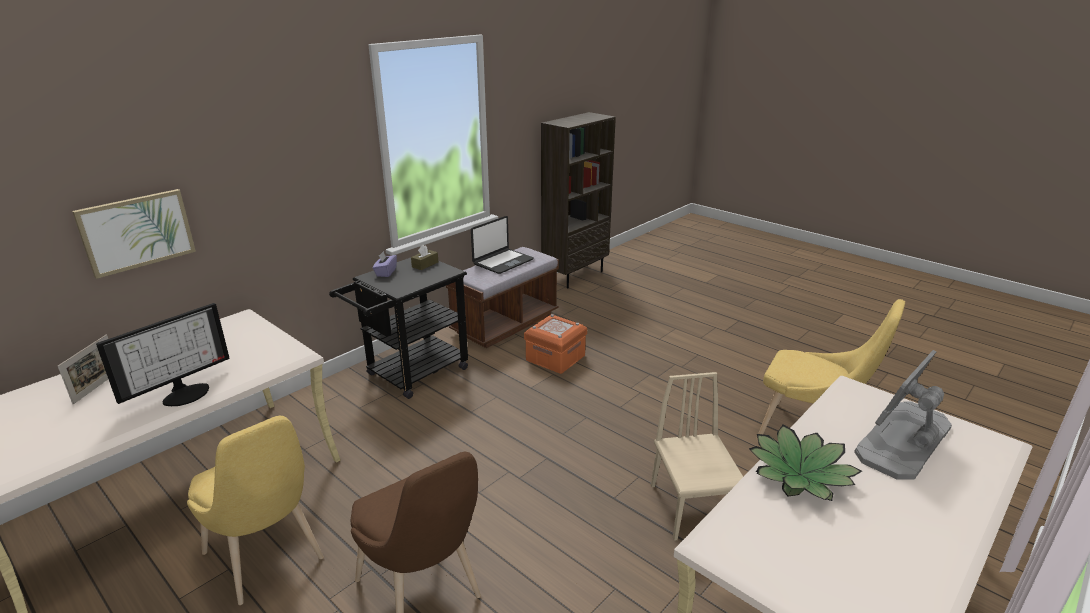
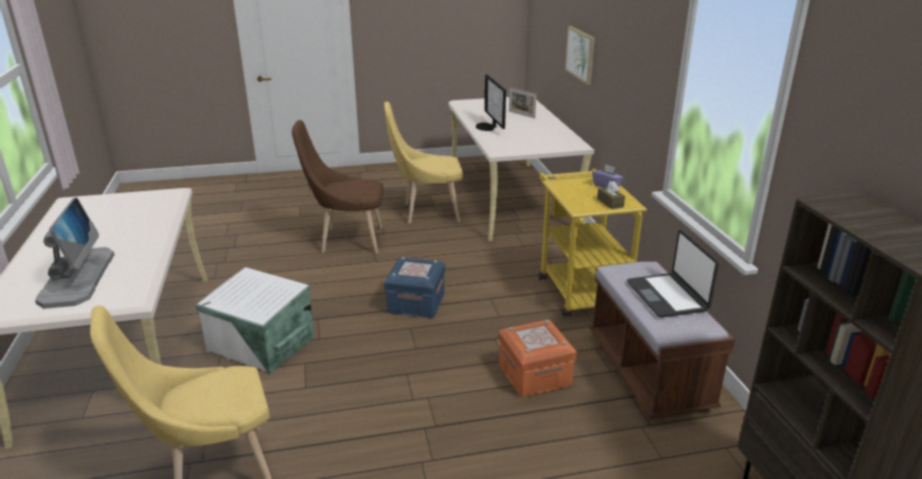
camera: 125 degrees right, 0 degrees up
(411, 375) = (579, 288): black cart -> yellow cart
(521, 449) = (416, 303): none -> blue storage box
(692, 508) = (261, 345): beige chair -> white storage box
(799, 474) = (146, 229): potted plant -> none

